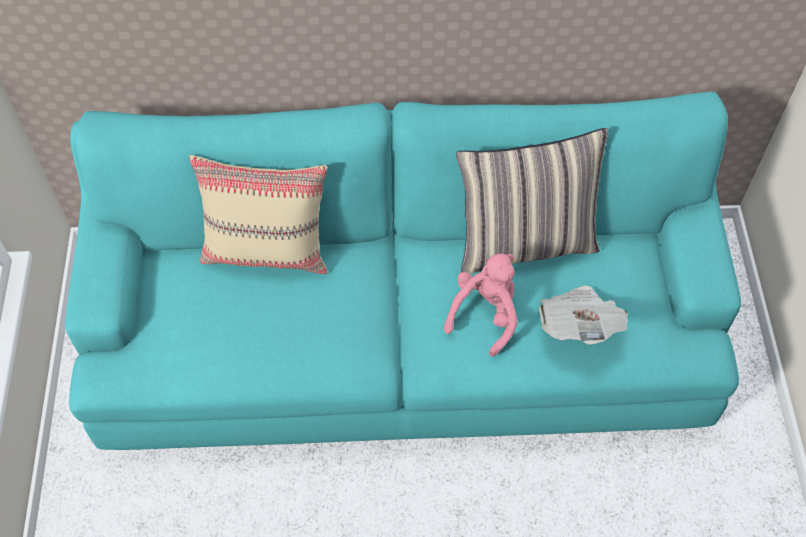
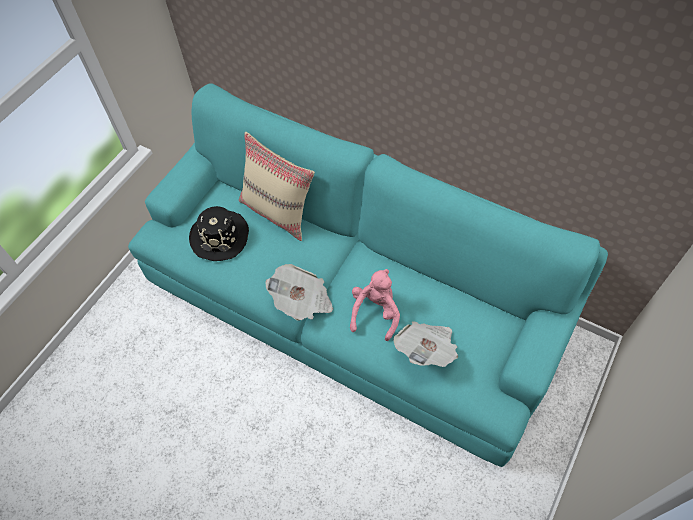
camera: 35 degrees right, 0 degrees up
(211, 323) = (220, 236): none -> black hat
(383, 350) = (302, 301): none -> newspaper
(485, 314) = (375, 312): pink plush toy -> pink plush toy turned 45 degrees counterclockwise
(525, 242) = (431, 282): pillow -> none

